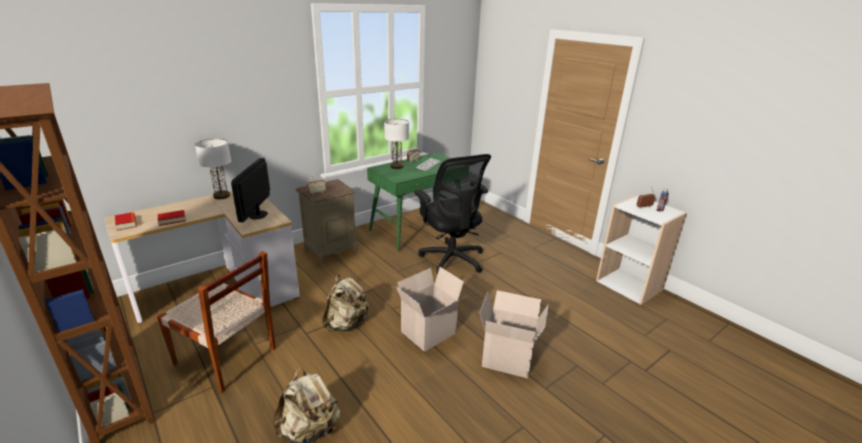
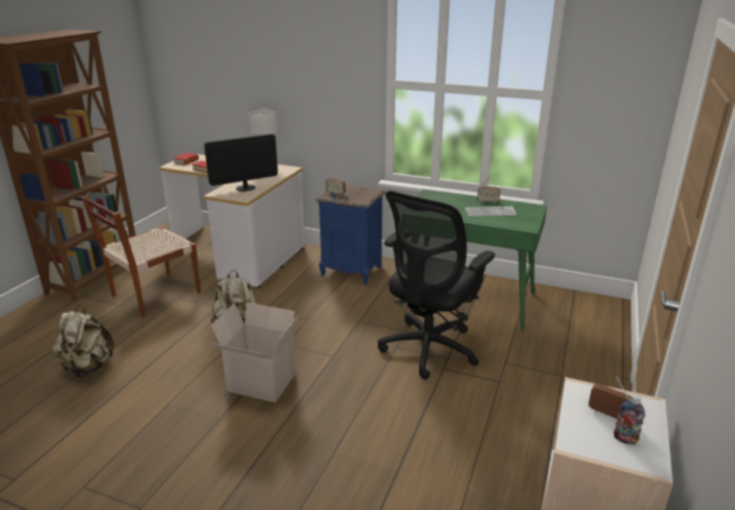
camera: 60 degrees right, 0 degrees up
(227, 358) = (154, 295): chair -> chair turned 45 degrees clockwise
(331, 252) = (351, 271): beige nightstand -> blue nightstand
(396, 167) = (451, 200): table lamp -> none
(508, 358) = (257, 460): cardboard box -> none

